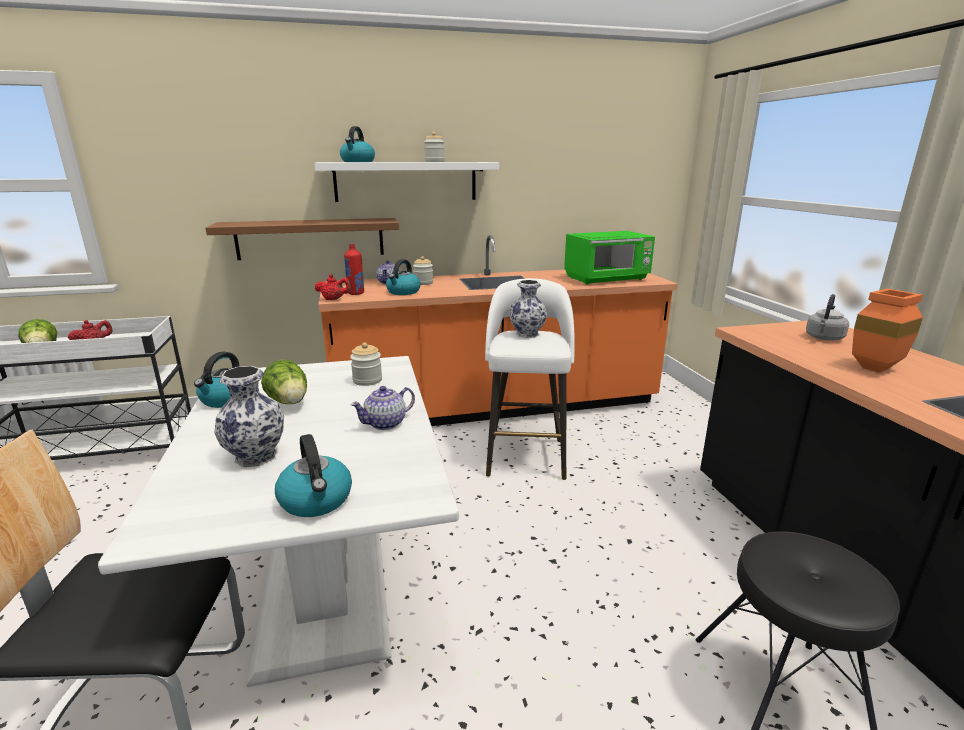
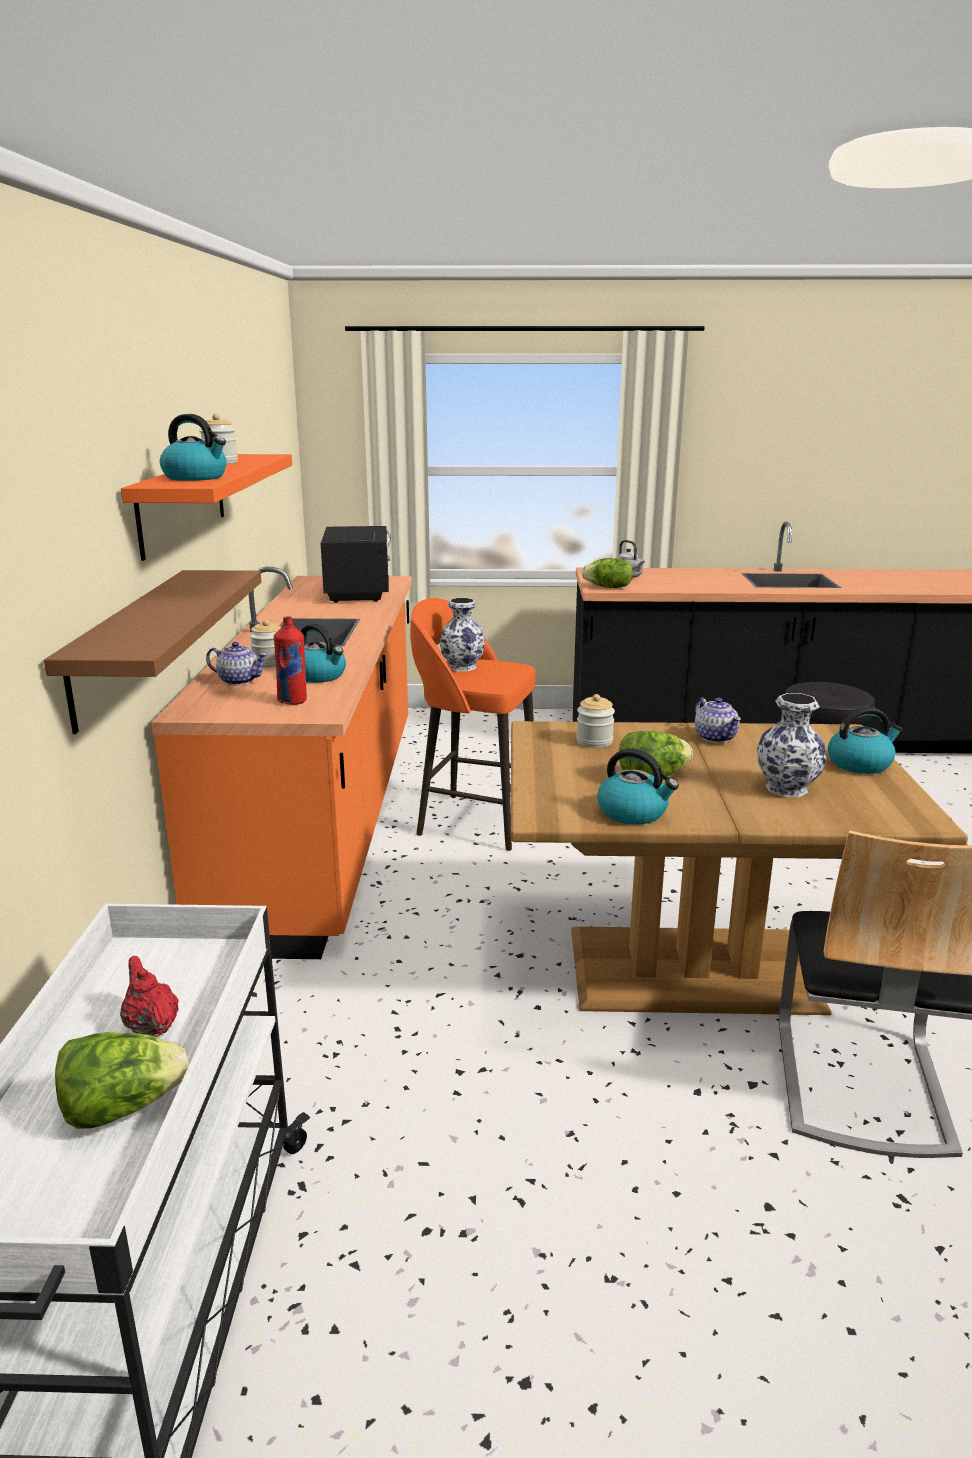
camera: 75 degrees left, 0 degrees up
(328, 585) = (690, 967): white dining table -> brown dining table
(334, 299) = (323, 714): red teapot -> none
(406, 181) = (182, 502): white shelf -> orange shelf
(526, 455) = (475, 821): white stool -> orange stool
(607, 279) = (359, 591): green microwave -> black microwave
(754, 333) = (608, 587): none -> lettuce
(874, 367) = (696, 581): orange vase -> none

